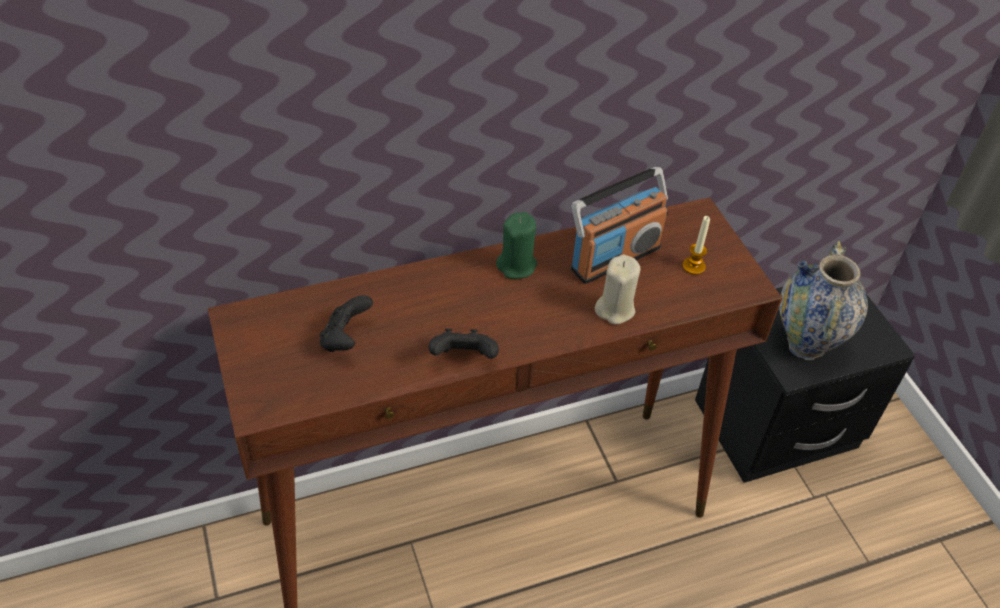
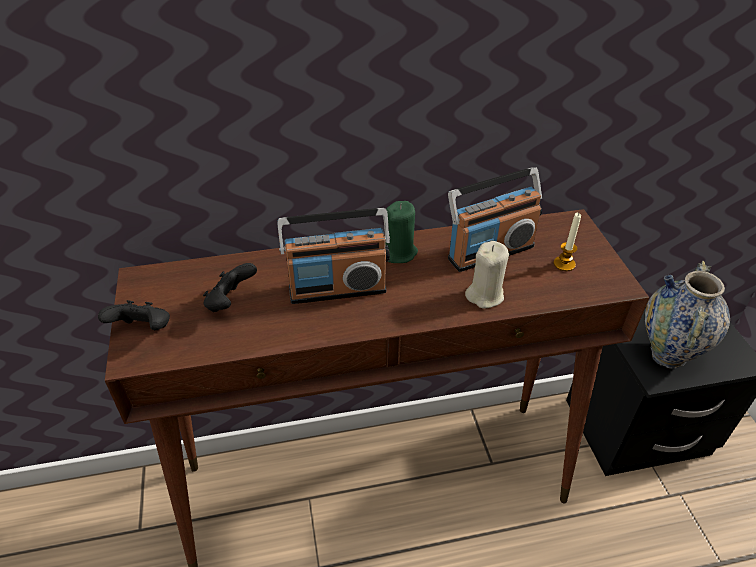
camera: 10 degrees right, 5 degrees down
(458, 314) = (337, 289): none -> radio
(463, 358) = (334, 327): black game controller -> black game controller (143, 330)

